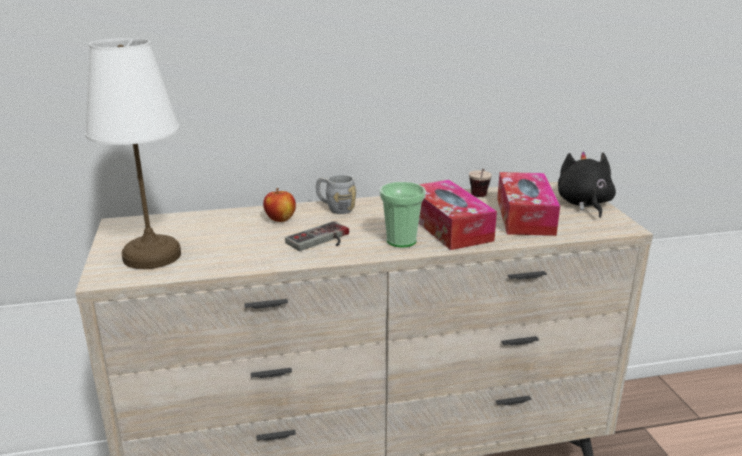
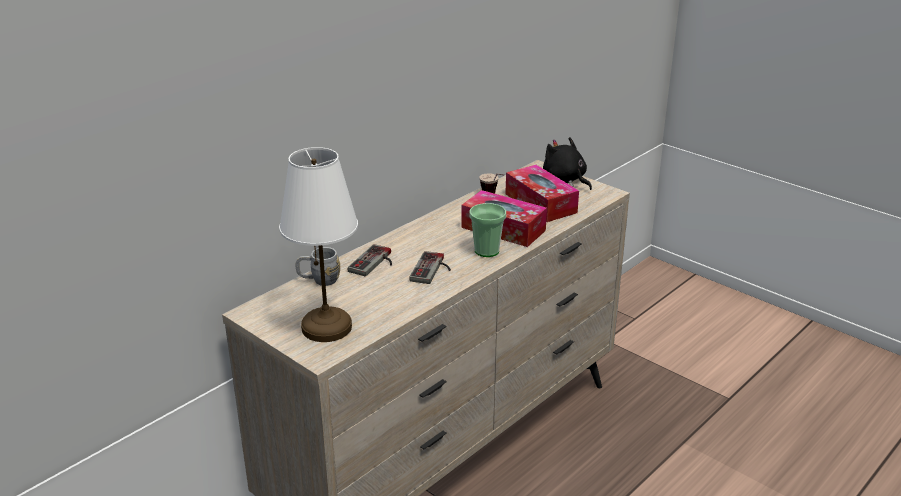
camera: 35 degrees left, 5 degrees up
(280, 219) = (375, 263): apple -> game controller
(335, 208) = (401, 239): grey mug -> grey mug (319, 280)

